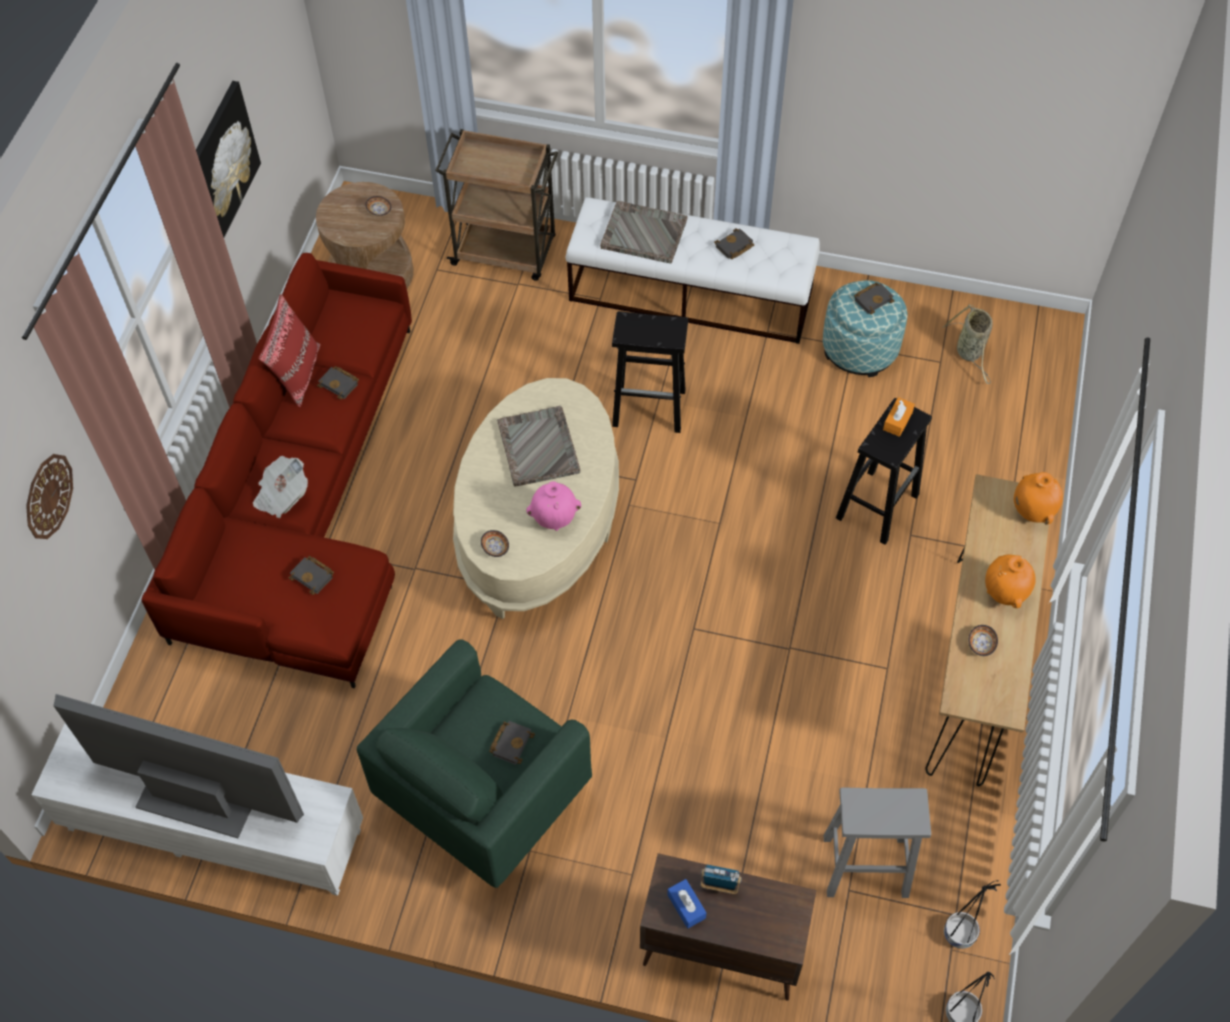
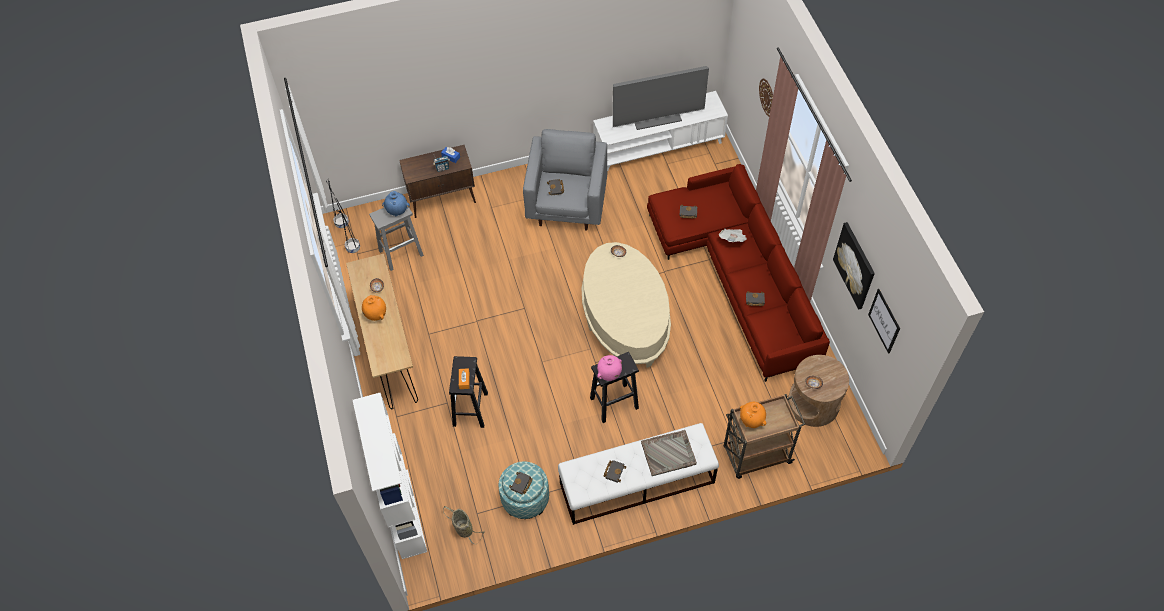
camera: 150 degrees right, 0 degrees up
(265, 79) = (884, 321): none -> picture
(297, 374) = (779, 295): red pillow -> none
(483, 795) = (567, 204): green armchair -> grey armchair
(538, 446) = (634, 306): grey tray -> none
(555, 519) = (602, 278): pink vase -> pink vase (609, 374)
(868, 807) = (397, 211): none -> blue vase
(1032, 511) = (378, 360): orange vase -> orange vase (751, 421)
(1049, 410) = (404, 513): none -> white bookcase

